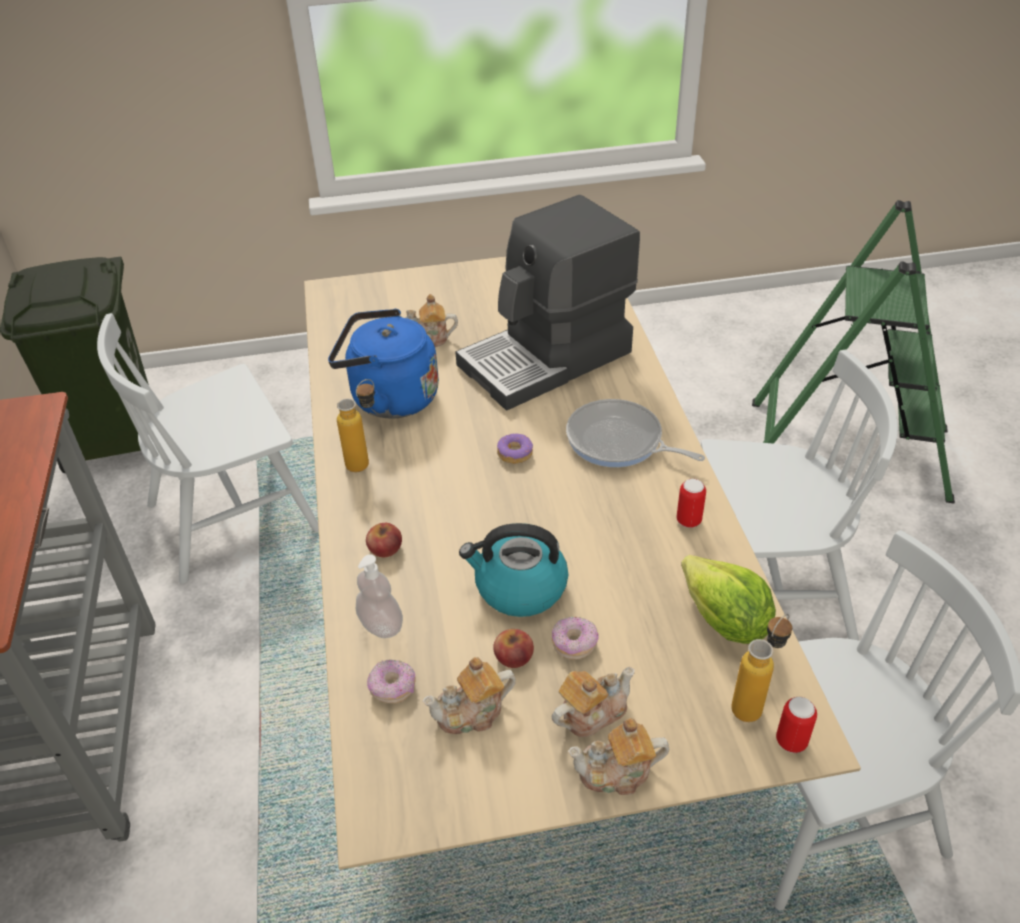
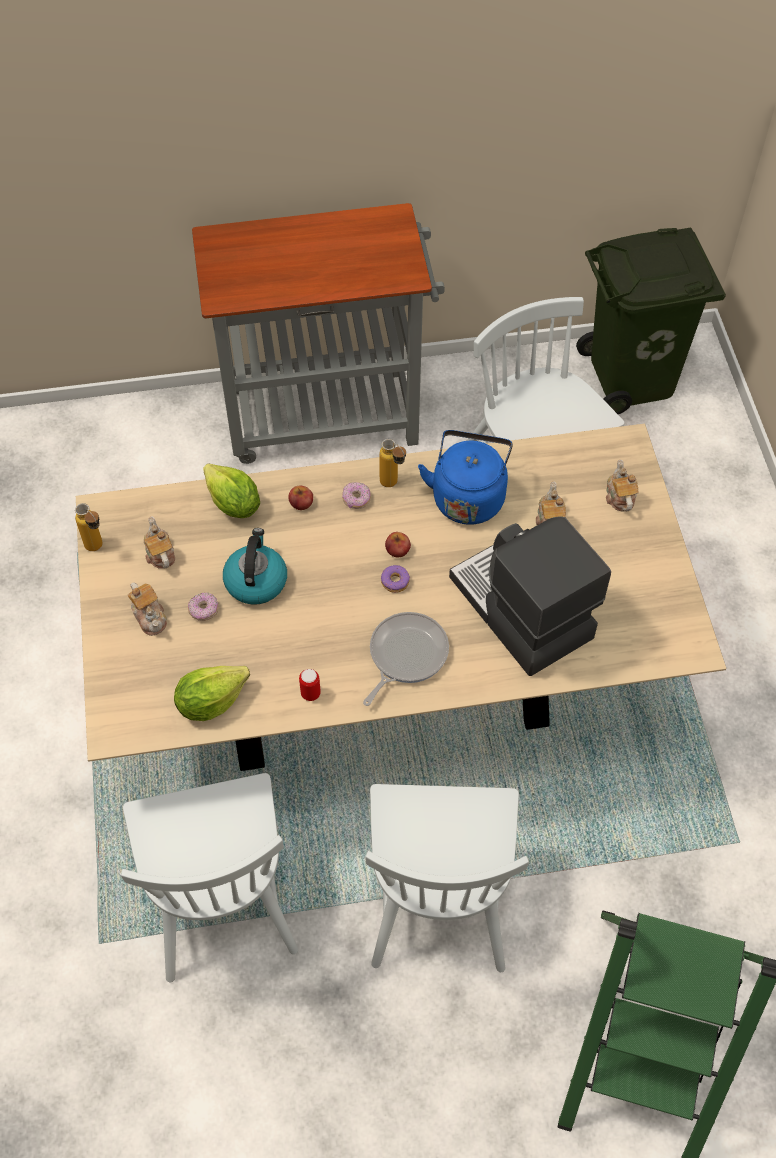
camera: 90 degrees right, 15 degrees up
(381, 625) = (233, 504): soap dispenser -> lettuce
(393, 688) = (184, 513): donut -> donut (356, 499)
(513, 656) = (198, 576): apple -> apple (397, 549)
(617, 773) = (107, 626): teapot -> teapot (619, 497)
(754, 702) = (143, 708): bottle -> bottle (98, 549)
(791, 741) = (112, 724): can -> none

